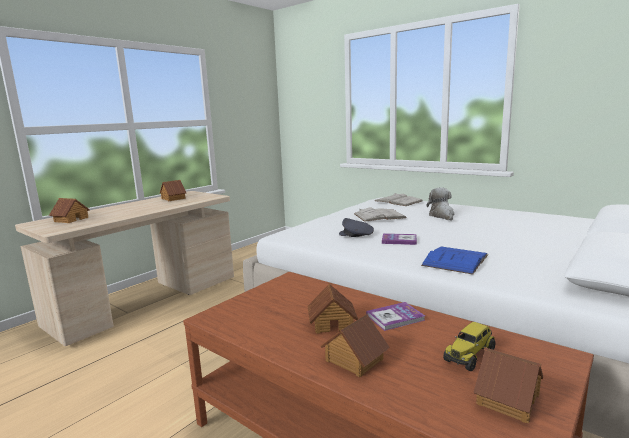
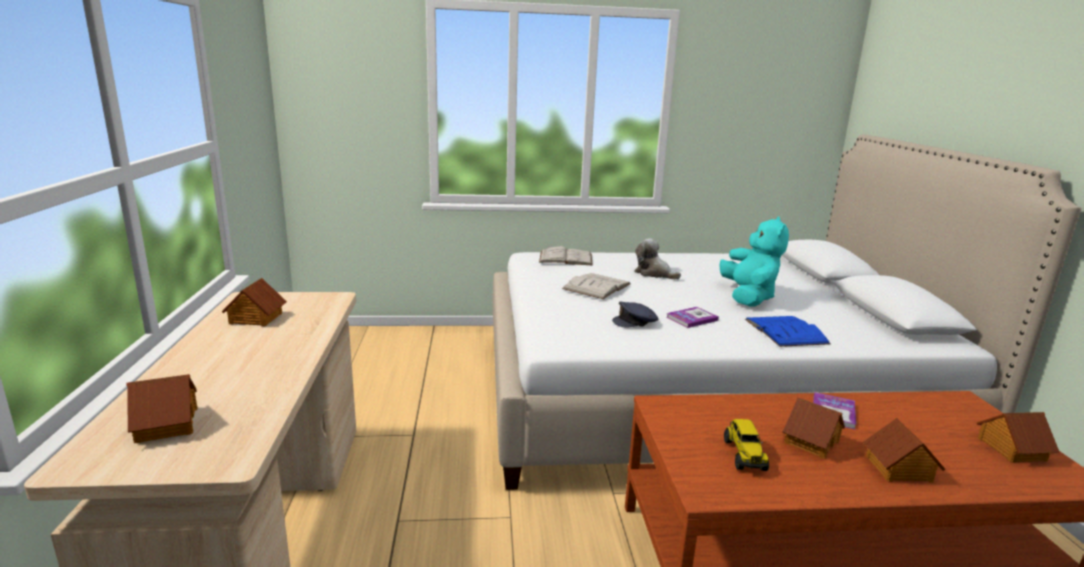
camera: 45 degrees left, 5 degrees up
(469, 355) = (935, 425): toy truck -> toy truck (744, 454)
(486, 238) = (748, 297): none -> turquoise plush toy

